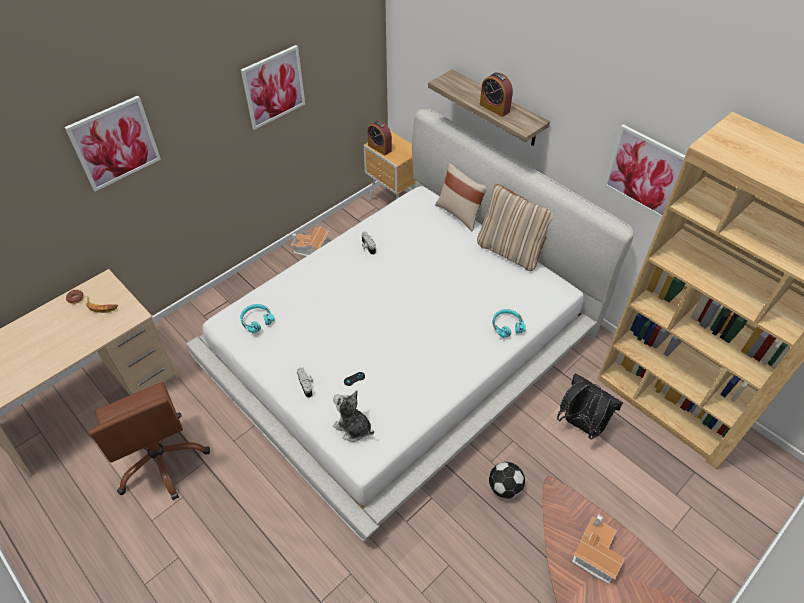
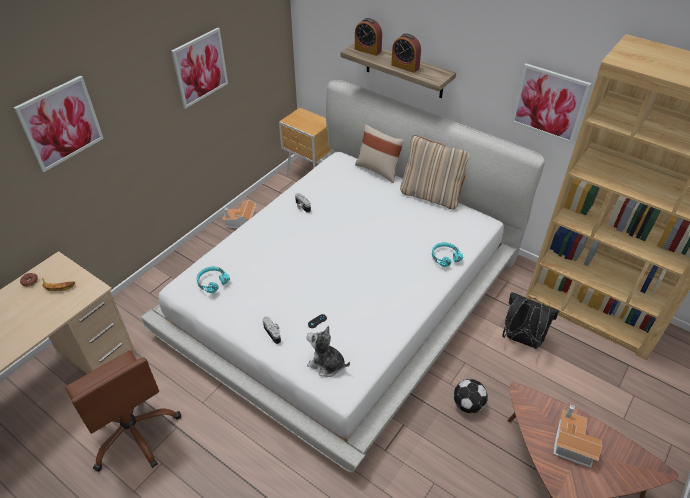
camera: 10 degrees left, 5 degrees down
(379, 148) = (294, 123): alarm clock -> alarm clock (368, 50)

